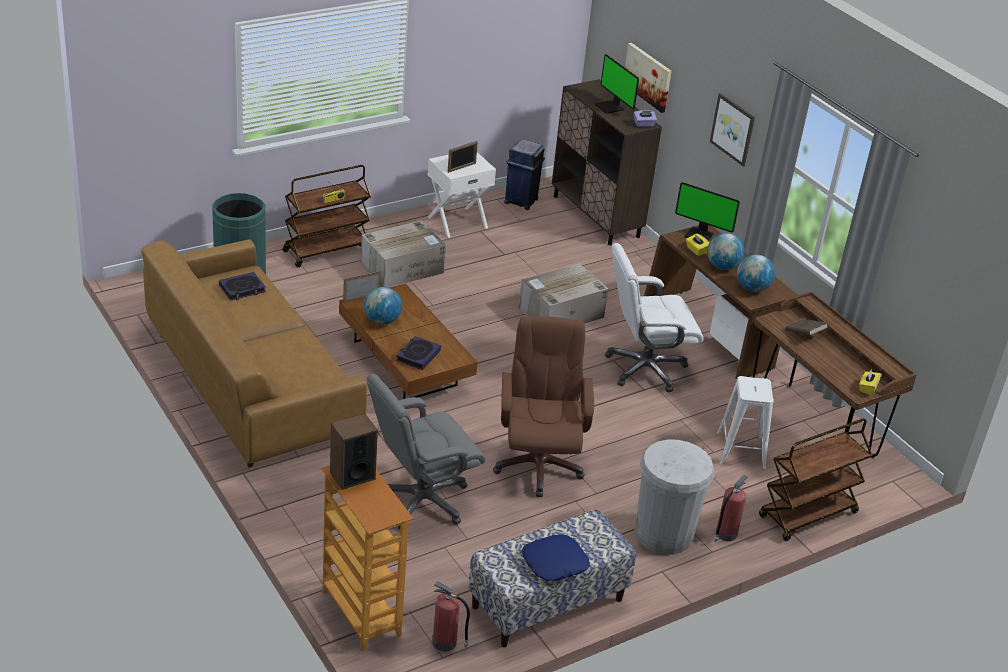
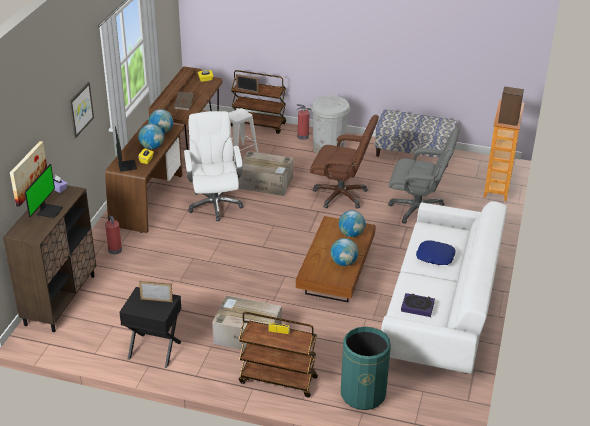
camera: 130 degrees left, 0 degrees up
(249, 384) = (441, 310): brown sofa -> white sofa
(361, 298) = (336, 283): picture frame -> picture frame (247, 91)
(418, 356) = (351, 234): book -> globe
(445, 642) = (472, 163): fire extinguisher -> fire extinguisher (115, 249)
(457, 222) = (154, 350): white nightstand -> black nightstand
(521, 200) = (81, 342): blue trash can -> none
(538, 465) = (341, 195): brown office chair -> brown office chair turned 120 degrees counterclockwise
(554, 563) = (422, 120): blue pillow -> blue pillow (435, 256)
(560, 313) = (203, 253): cardboard box -> cardboard box (266, 183)
(644, 368) = (214, 204): white office chair -> white office chair turned 135 degrees counterclockwise

